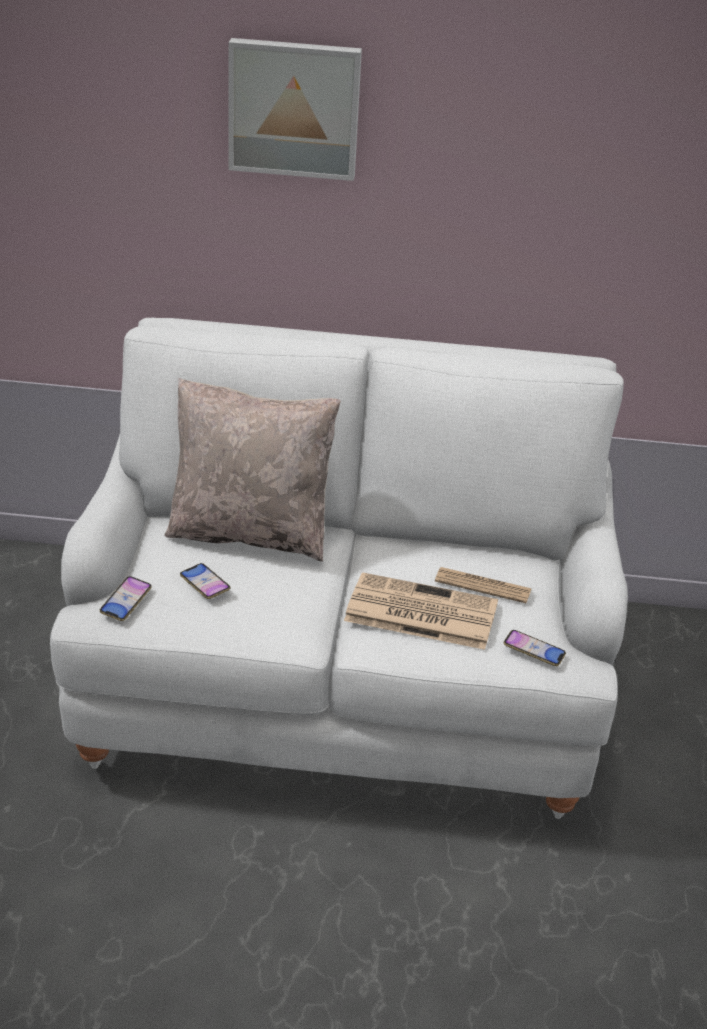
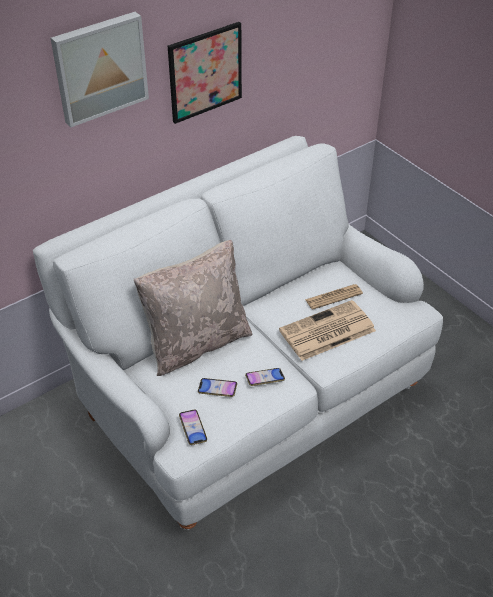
camera: 40 degrees left, 10 degrees up
(463, 185) = (205, 72): none -> picture
(534, 651) = (394, 317): phone -> phone (265, 378)

